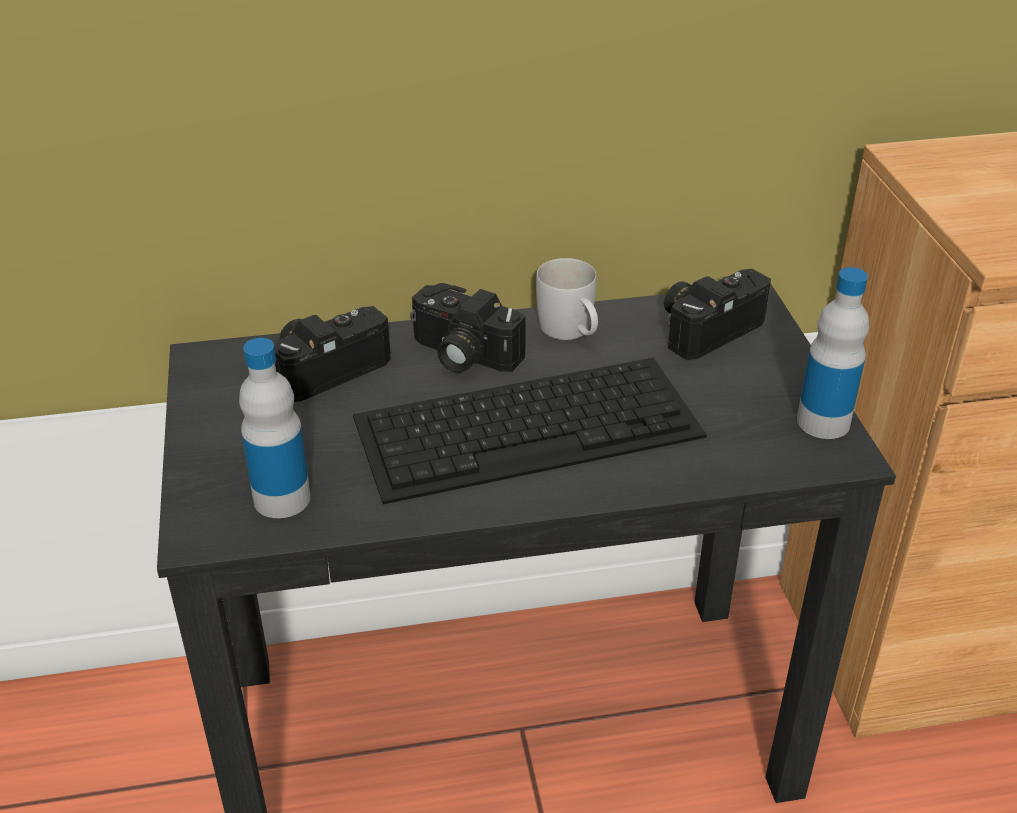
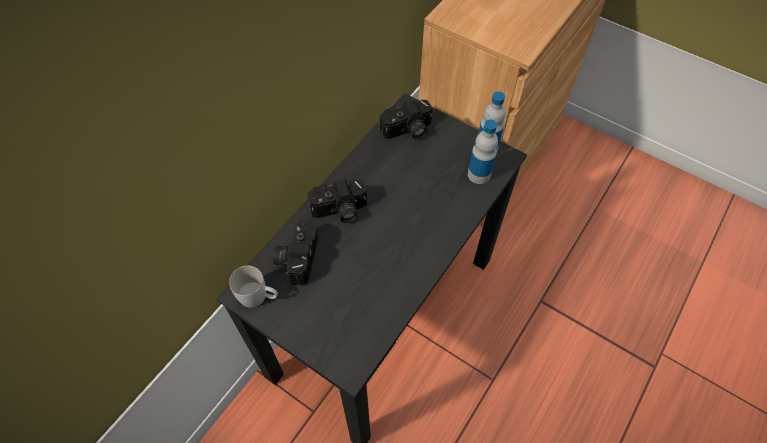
camera: 45 degrees left, 20 degrees up
(282, 498) = (359, 329): bottle -> bottle (479, 174)
(530, 425) = (401, 224): keyboard -> none
(571, 332) = (365, 169): white mug -> white mug (258, 297)
(707, 327) = (407, 131): camera -> camera turned 120 degrees counterclockwise

